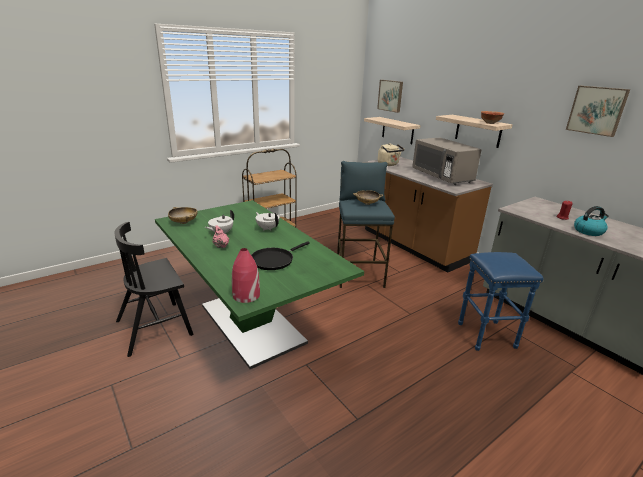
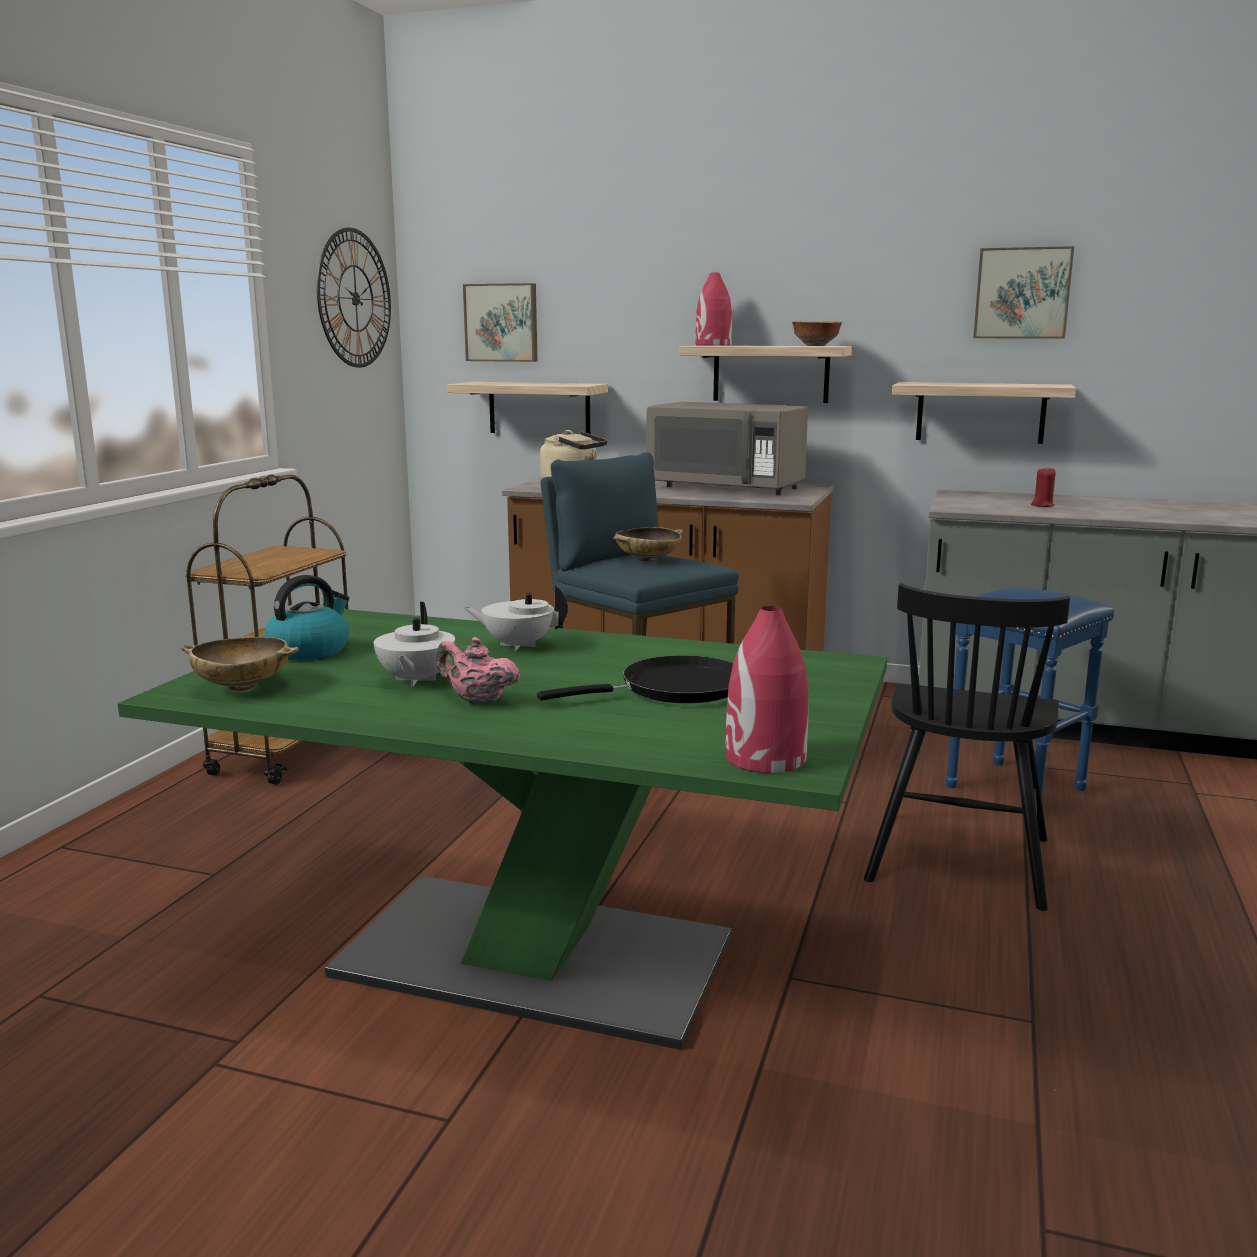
camera: 35 degrees left, 10 degrees down
(158, 326) = (251, 1081): black chair -> black chair (959, 853)
(274, 260) = (674, 689): black frying pan -> black frying pan turned 120 degrees counterclockwise
(339, 83) = (355, 298): none -> wall clock
(454, 116) = (713, 345): none -> red vase
(564, 165) = (980, 412): none -> shelf
(588, 231) = (1113, 513): kettle -> kettle (309, 651)

